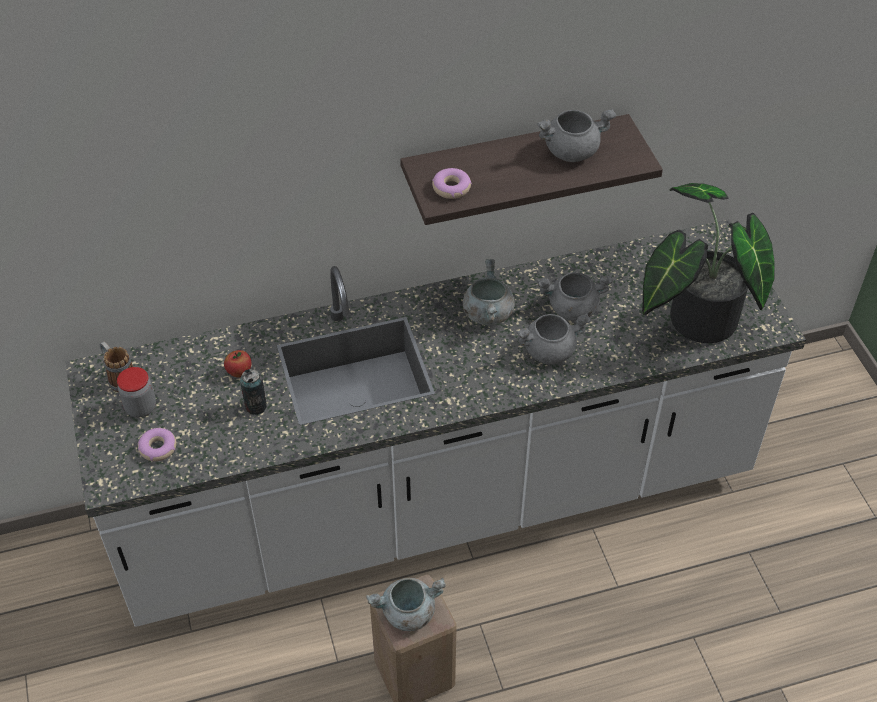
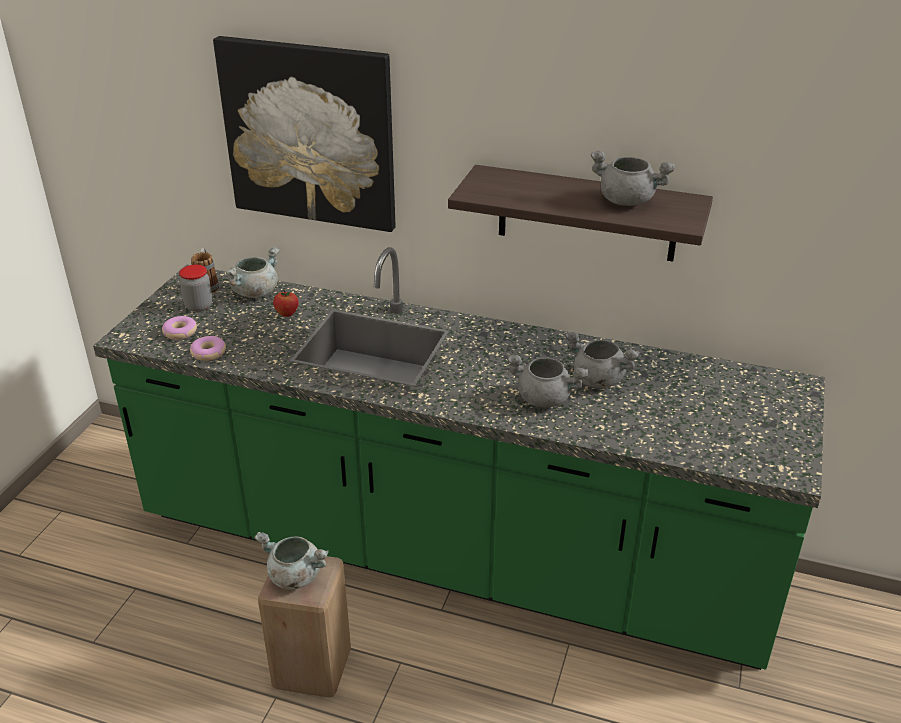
camera: 35 degrees right, 15 degrees down
(210, 187) = (310, 133): none -> picture
(256, 406) = (273, 337): can -> none
(438, 504) = (450, 555): white counter -> green counter
(451, 188) = (492, 190): donut -> donut (208, 353)
(487, 313) = (518, 353): grey cooking pot -> grey cooking pot (255, 292)
(694, 320) = (710, 433): potted plant -> none

